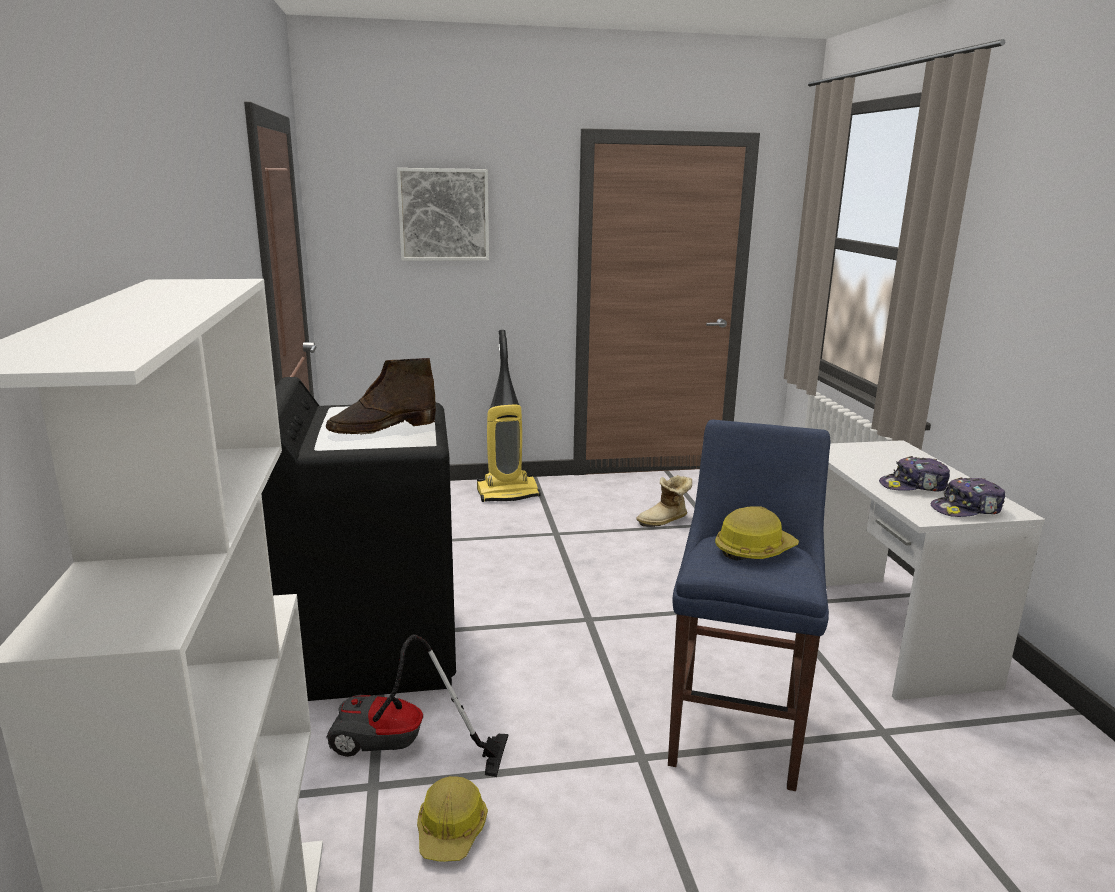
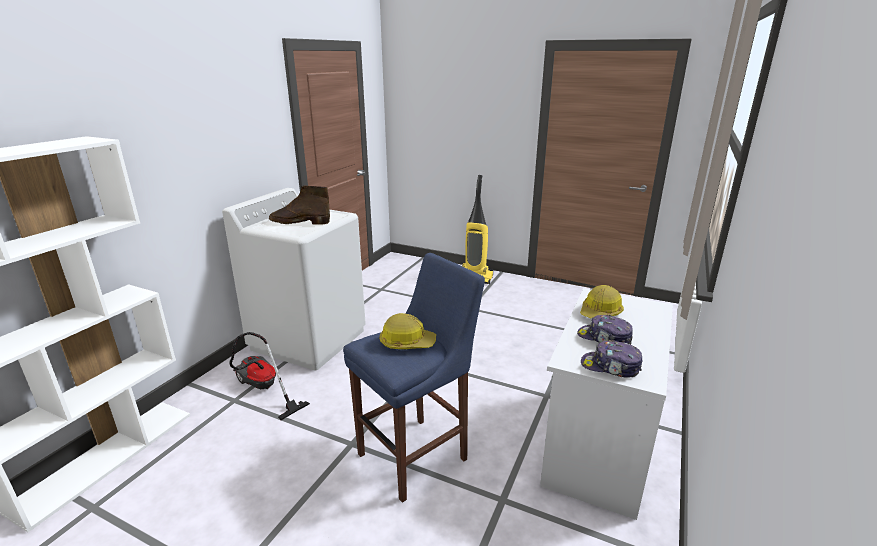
camera: 35 degrees right, 5 degrees up
(373, 649) = (309, 339): black washing machine -> white washing machine
(443, 215) = (455, 99): picture -> none
(451, 830) = (236, 434): hard hat -> hard hat (600, 313)
(664, 521) = (545, 320): boot -> none

